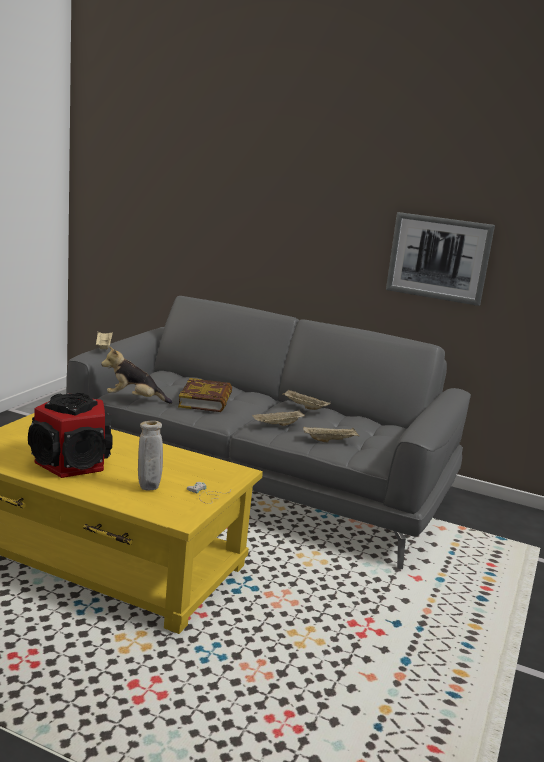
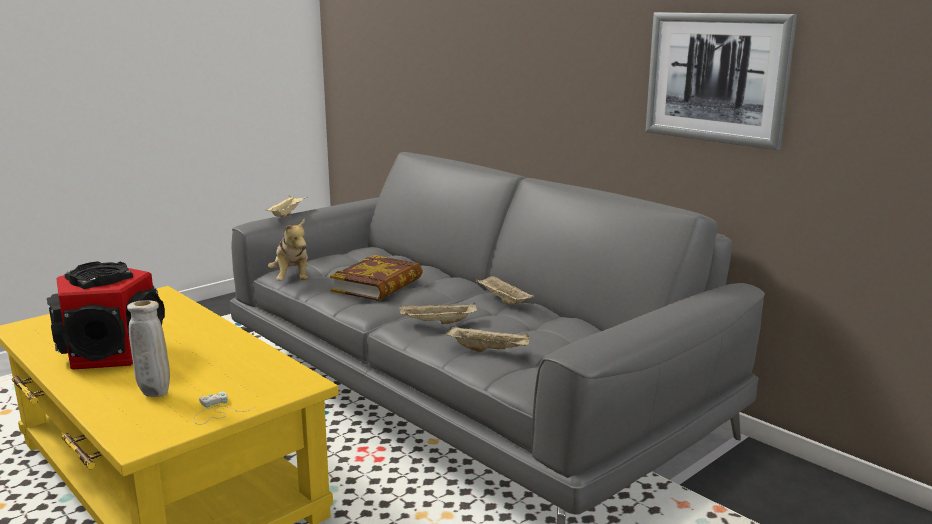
camera: 25 degrees right, 0 degrees up
(134, 399) = (292, 280): plush toy -> plush toy turned 135 degrees counterclockwise

